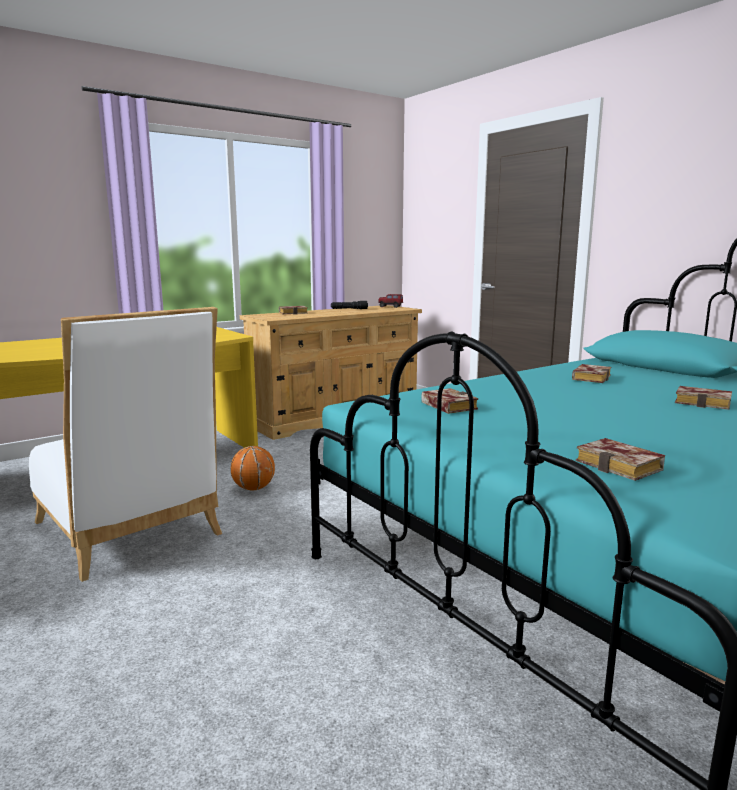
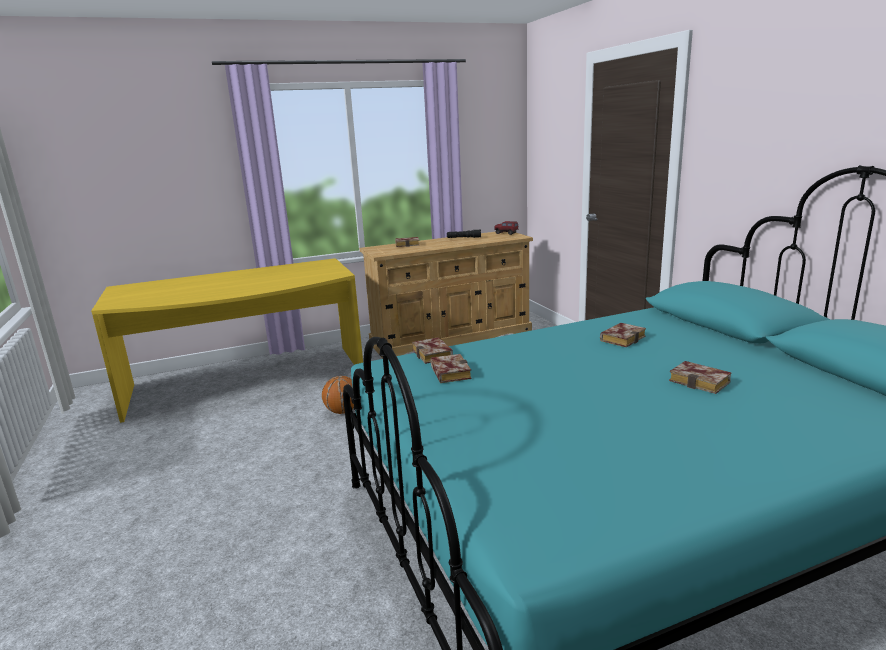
camera: 15 degrees right, 5 degrees up
(131, 532) = (231, 447): white chair -> none
(622, 466) = (527, 464): book -> book (434, 355)

